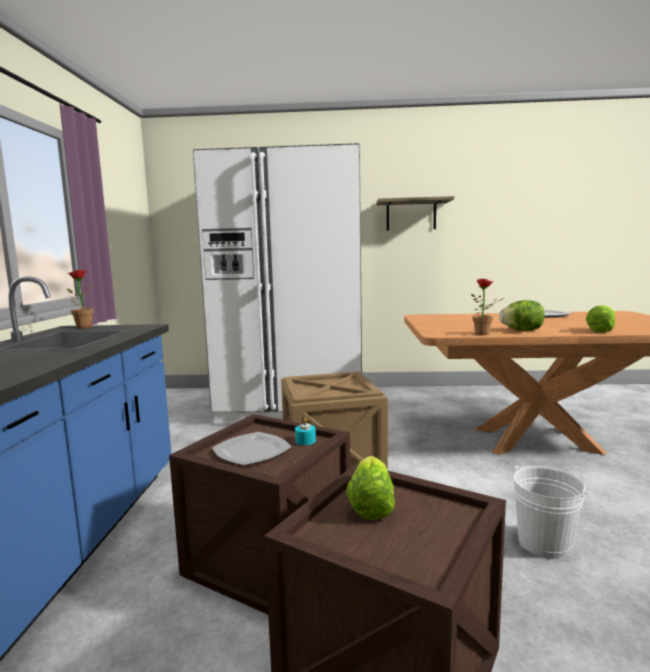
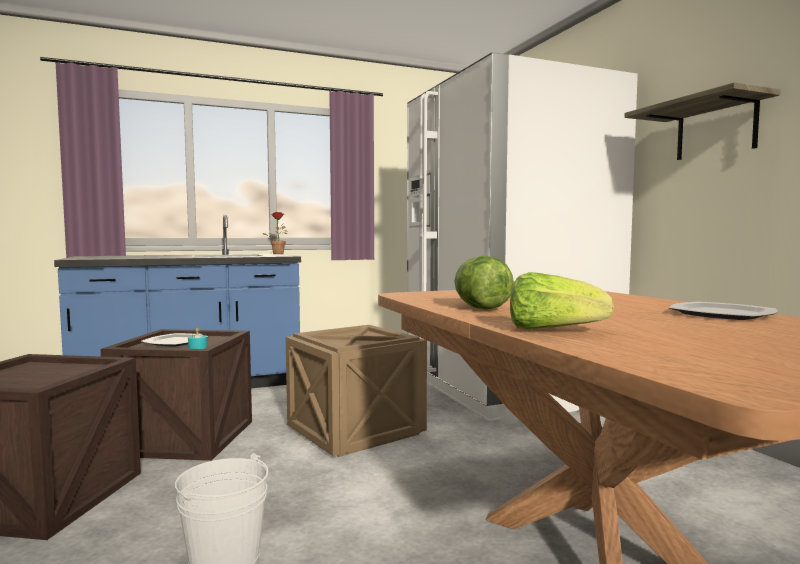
camera: 65 degrees right, 5 degrees down
(371, 505) = (66, 370): lettuce -> none
(485, 333) = (430, 301): potted plant -> none

